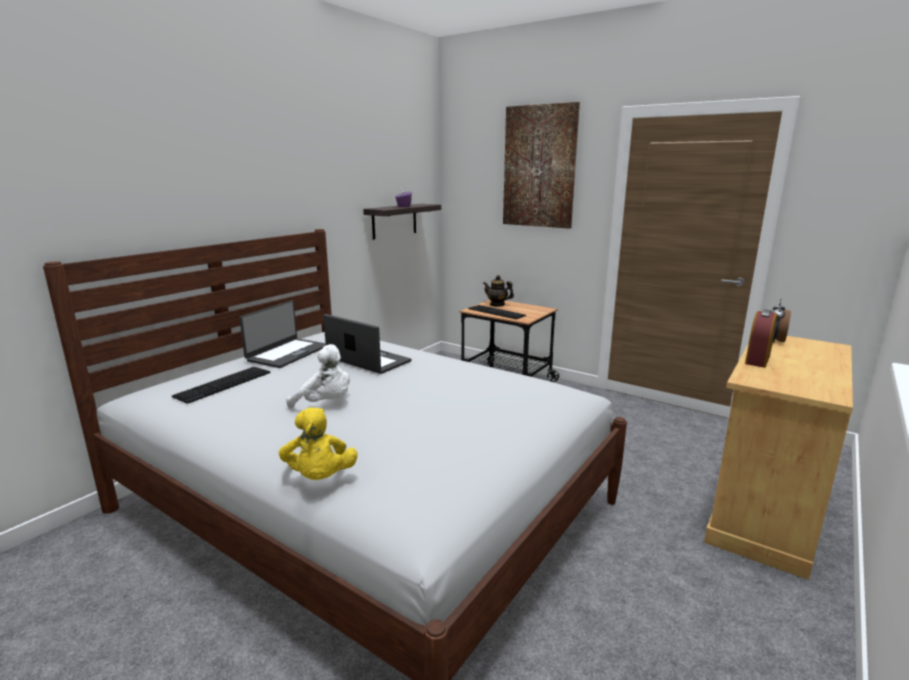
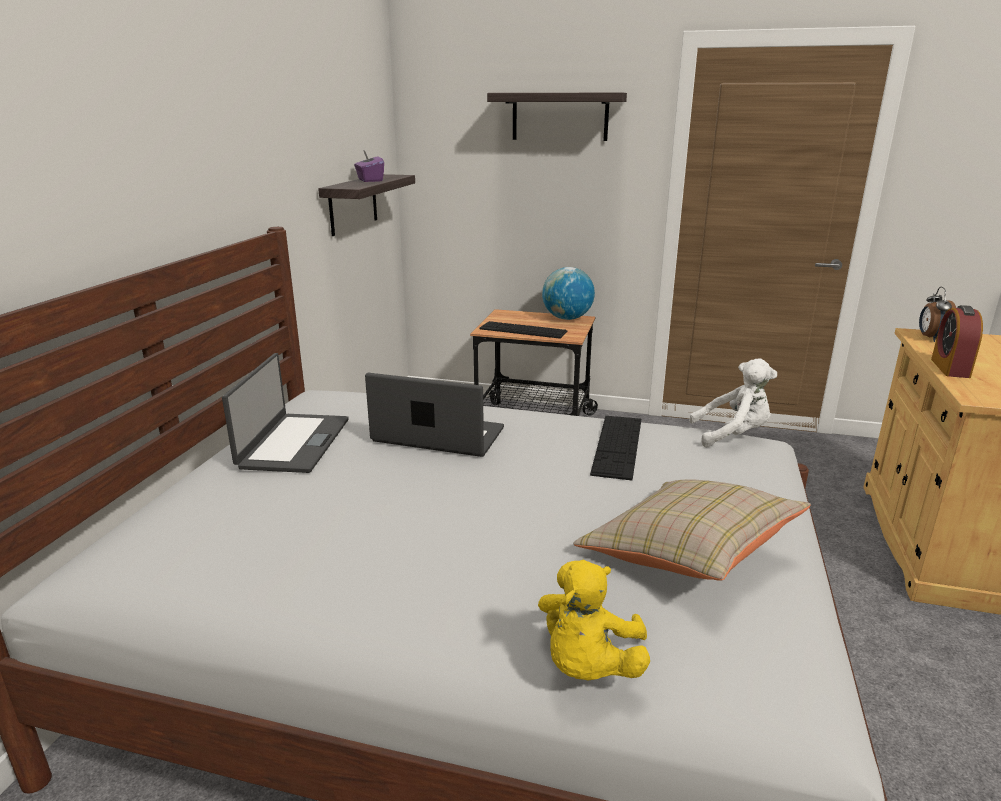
camera: 20 degrees left, 5 degrees up
(223, 384) = (241, 521): keyboard -> keyboard (617, 446)
(319, 478) = (588, 666): yellow plush toy -> yellow plush toy turned 60 degrees clockwise
(325, 404) = (454, 526): white plush toy -> white plush toy (733, 435)
(441, 440) = (687, 555): none -> beige pillow
(497, 304) = (512, 318): teapot -> none
(535, 308) = (567, 318): none -> globe
(539, 167) = (560, 116): picture -> shelf

